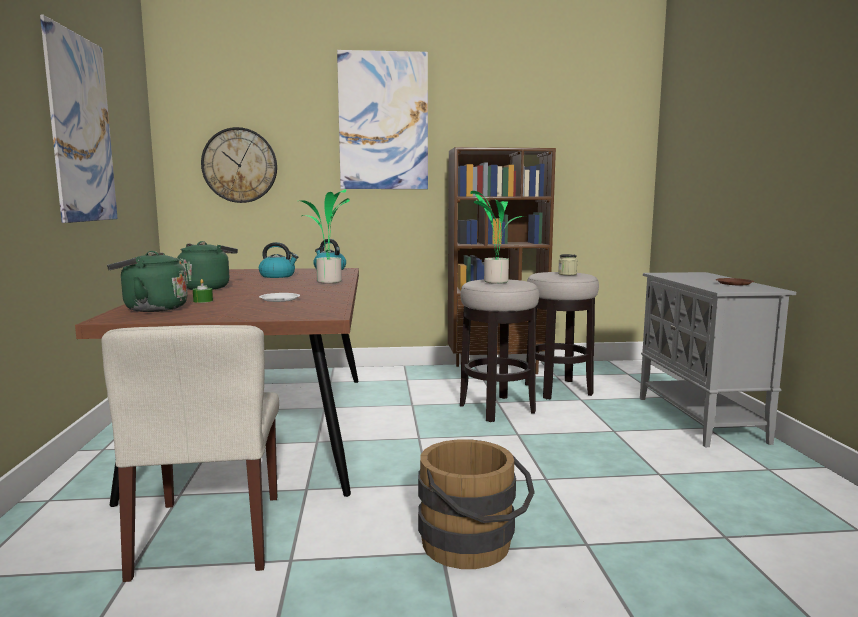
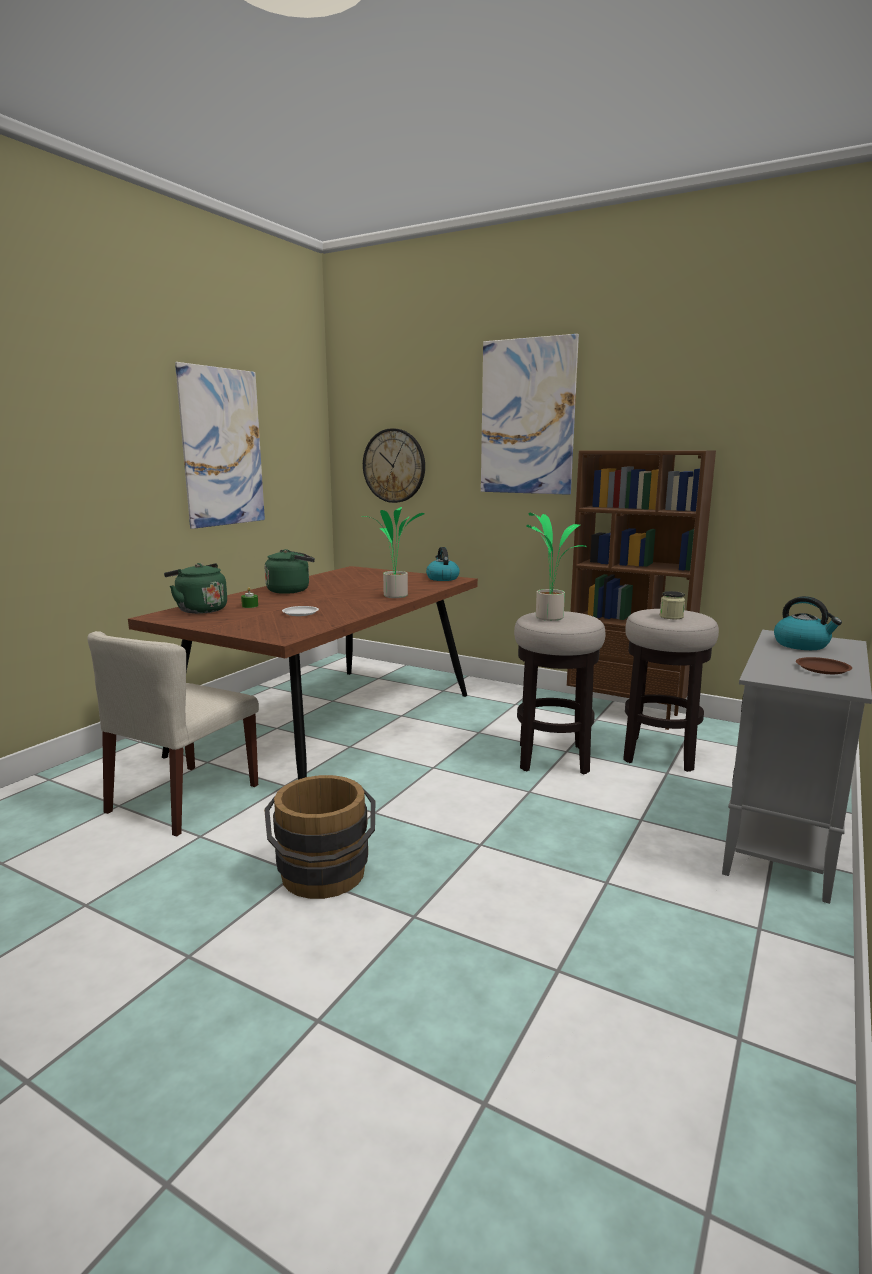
camera: 35 degrees right, 5 degrees up
(278, 276) = (378, 582): kettle -> kettle (802, 645)

